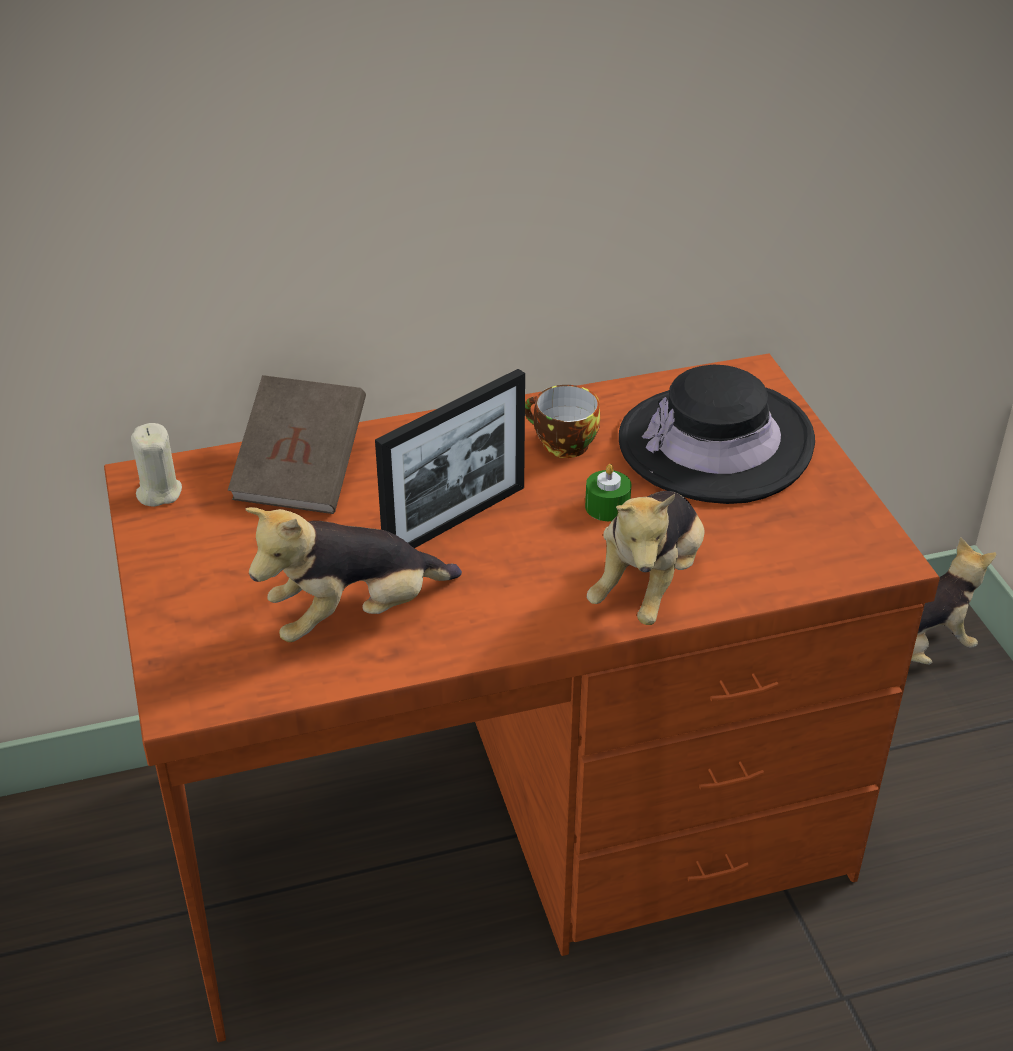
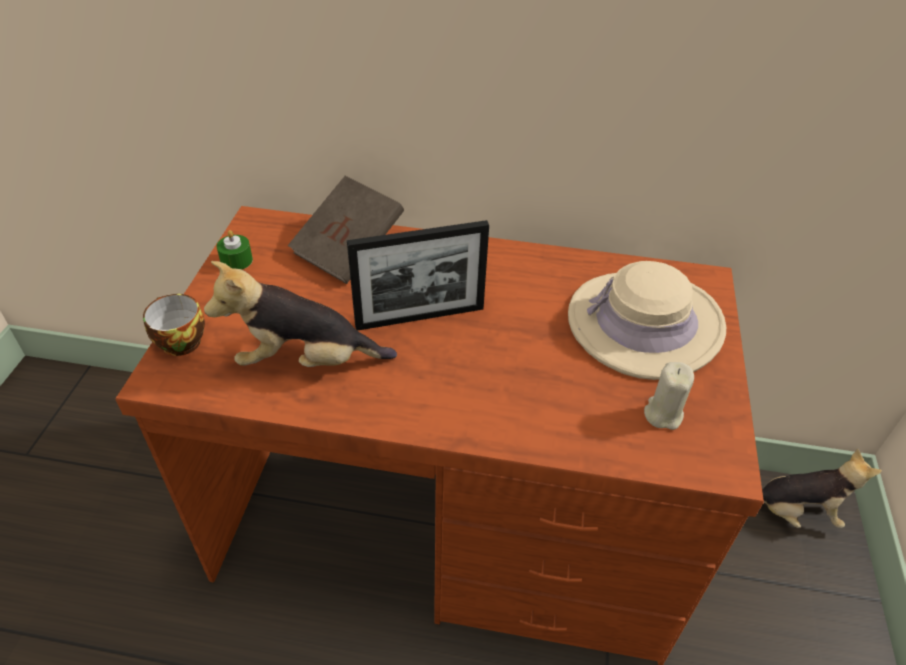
camera: 25 degrees right, 5 degrees up
(159, 492) = (256, 233): beige candle -> beige candle (663, 414)
(561, 445) = (531, 287): cup -> cup (178, 341)
(607, 507) = (532, 344): green candle -> green candle (236, 260)
(648, 584) = (521, 416): plush toy -> none
(715, 444) = (644, 324): black hat -> beige hat

